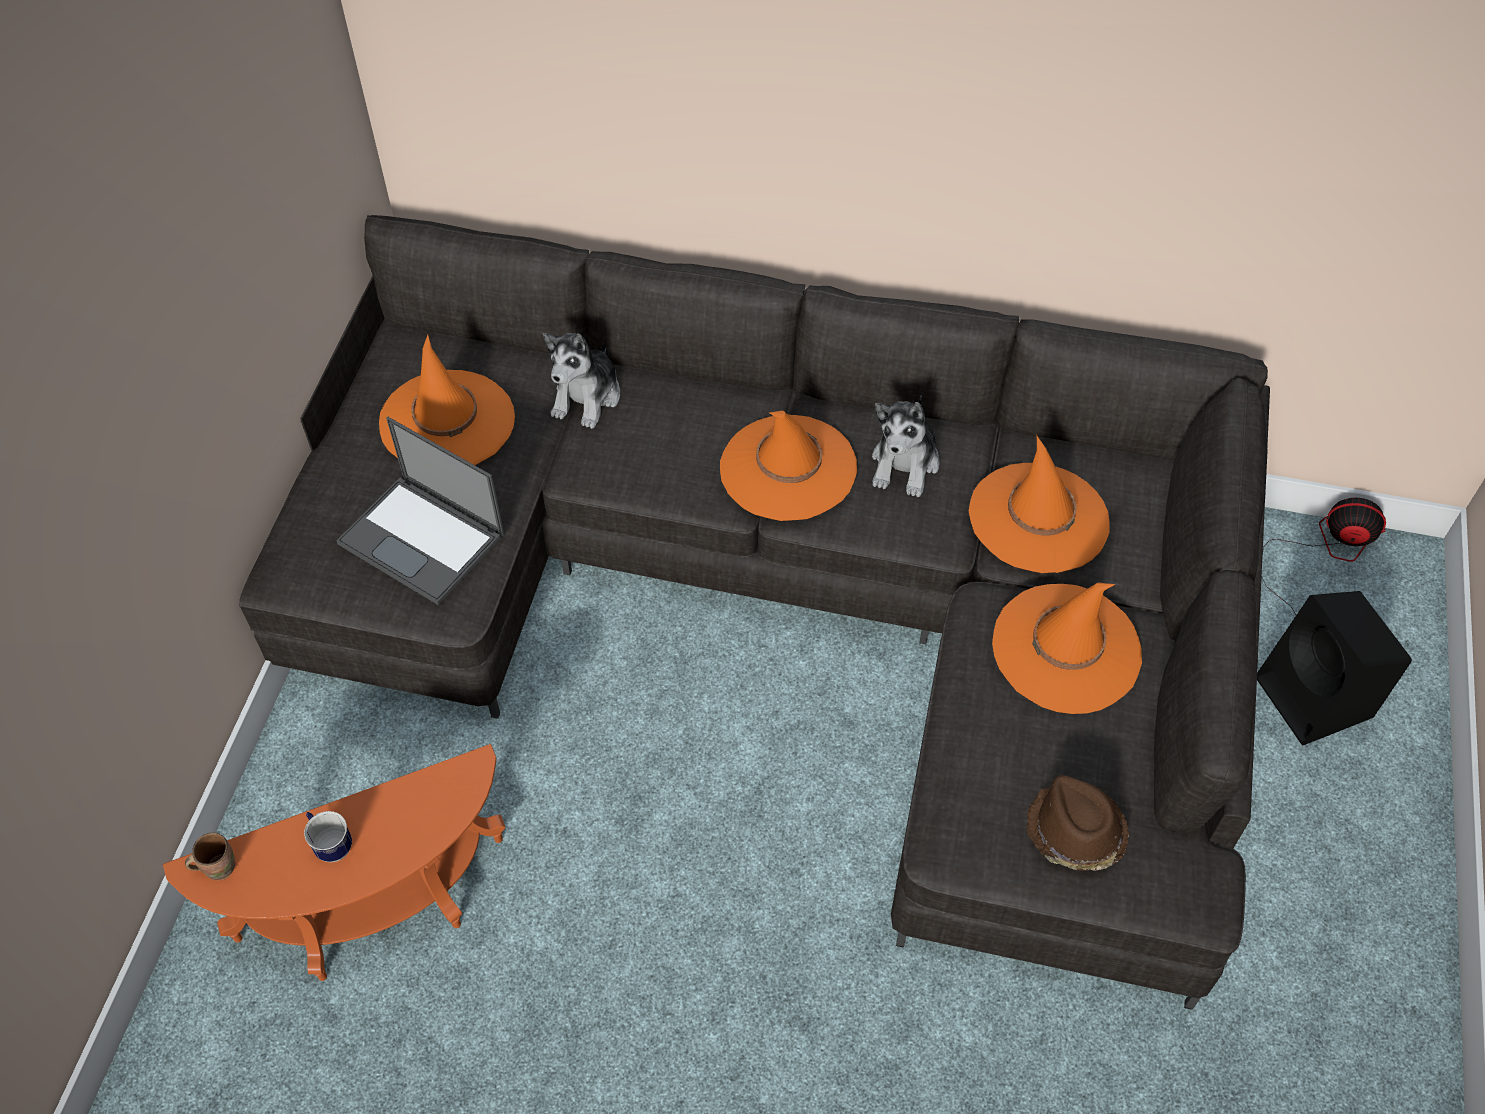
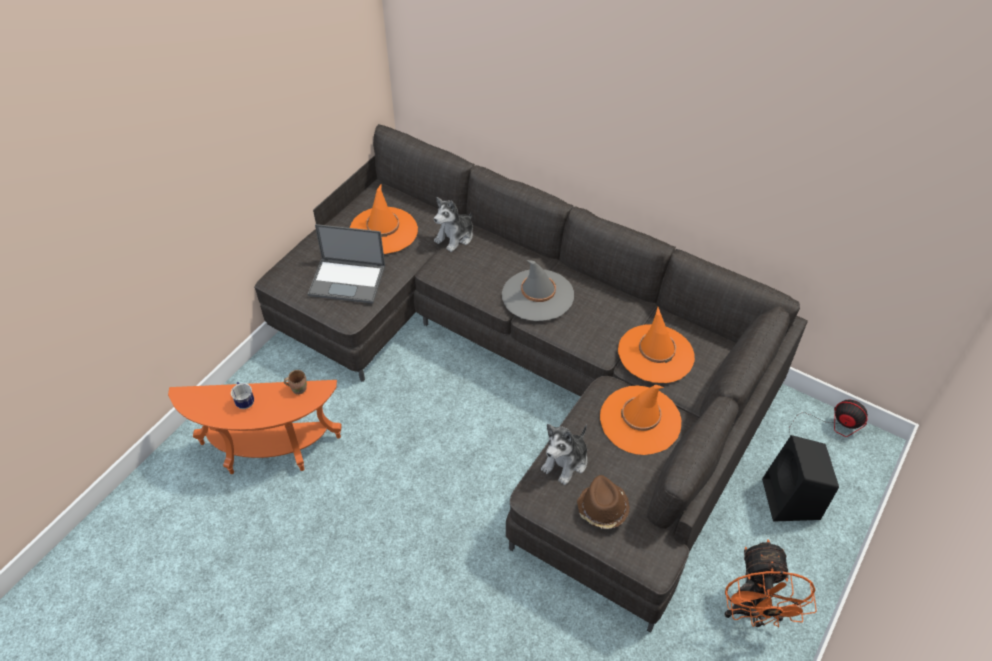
camera: 20 degrees right, 5 degrees down
(218, 866) = (192, 395): brown mug -> brown mug (298, 388)
(424, 539) = (348, 280): laptop -> laptop turned 45 degrees counterclockwise
(788, 468) = (537, 295): orange hat -> grey hat
(905, 464) = (598, 309): plush toy -> plush toy (566, 462)
(1336, 915) = (752, 612): none -> orange fan

